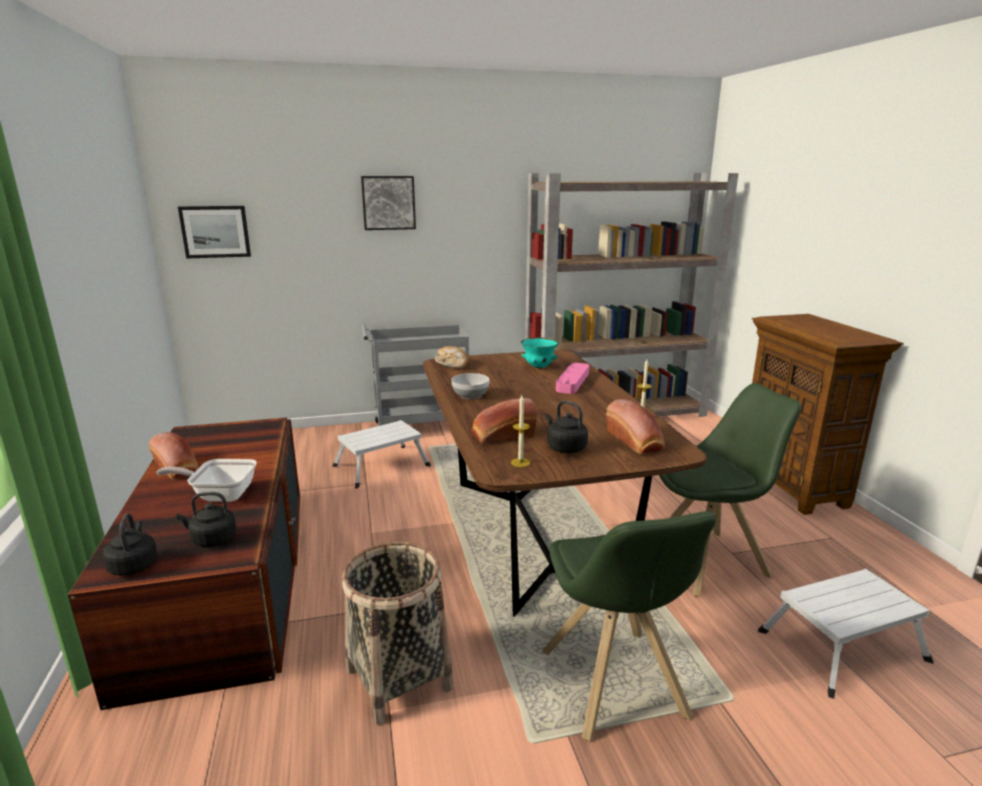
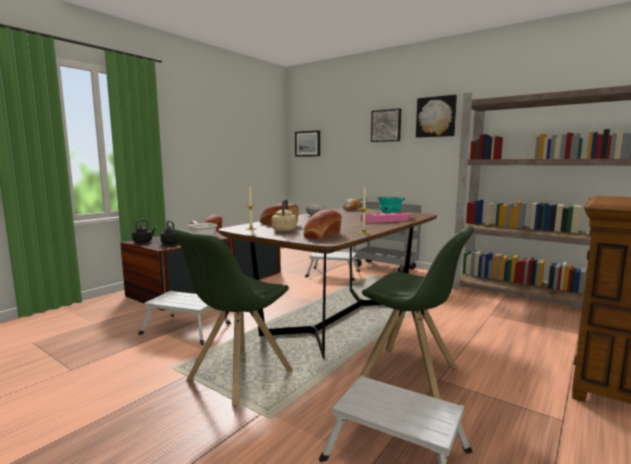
camera: 50 degrees right, 10 degrees down
(399, 678) = (186, 329): basket -> white step ladder
(470, 193) = (436, 117): none -> picture
(564, 447) = (284, 230): black kettle -> beige kettle

